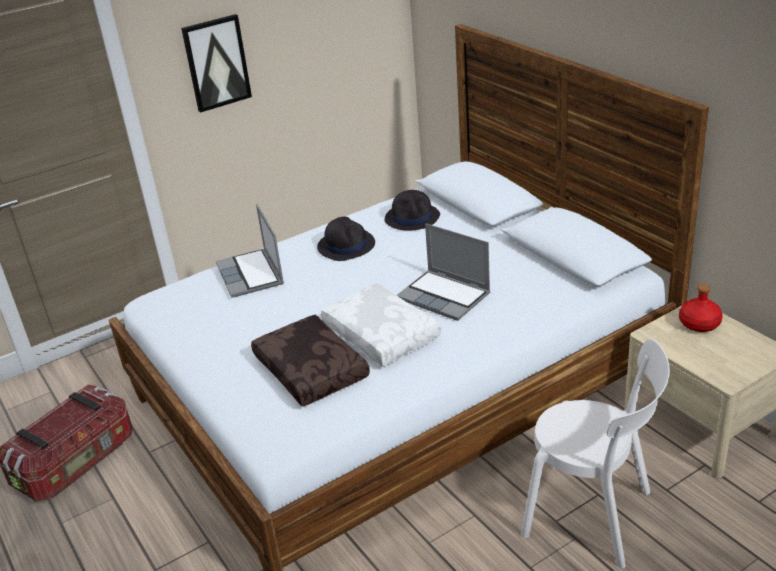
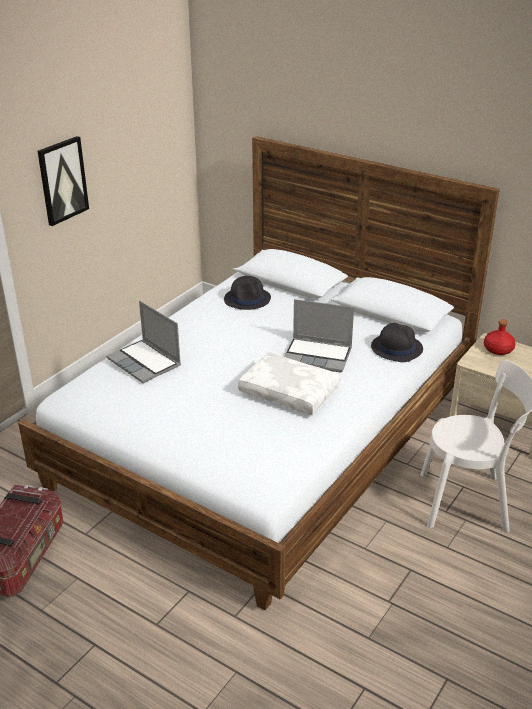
camera: 25 degrees left, 0 degrees up
(313, 370) = (254, 428): brown pillow -> none
(346, 245) = (208, 328): black hat -> black hat (396, 348)

